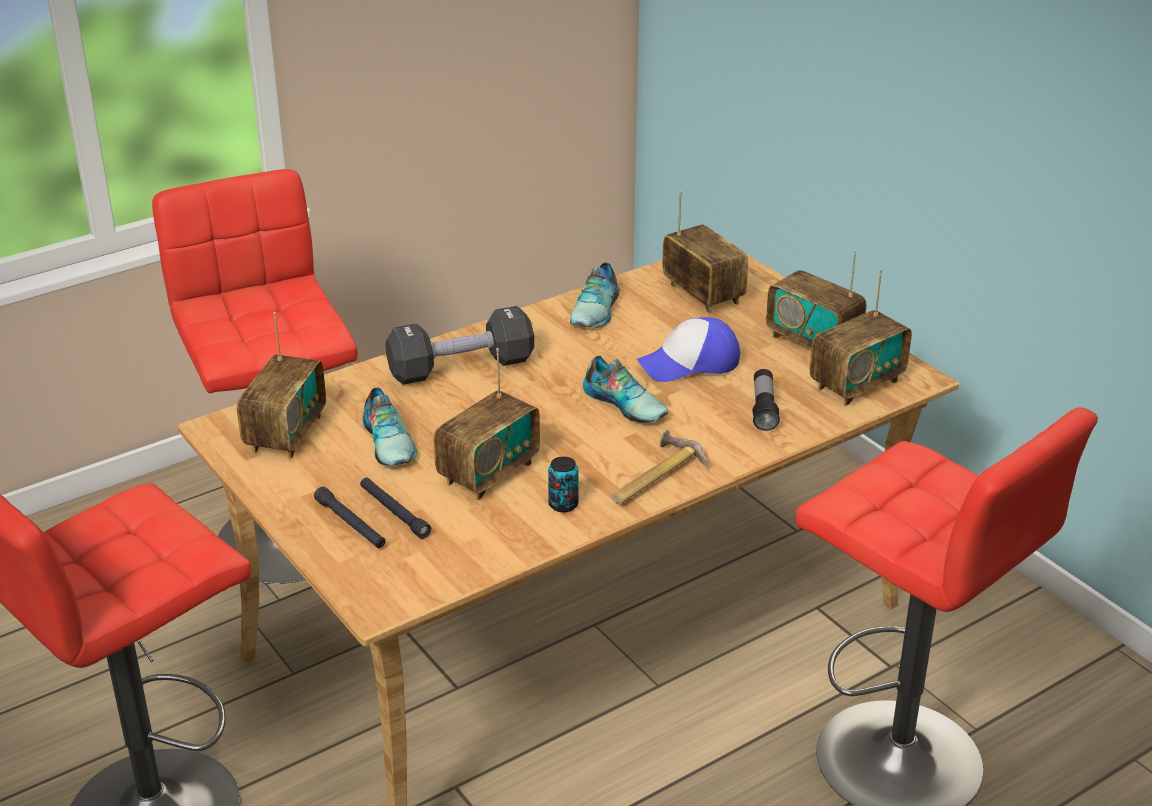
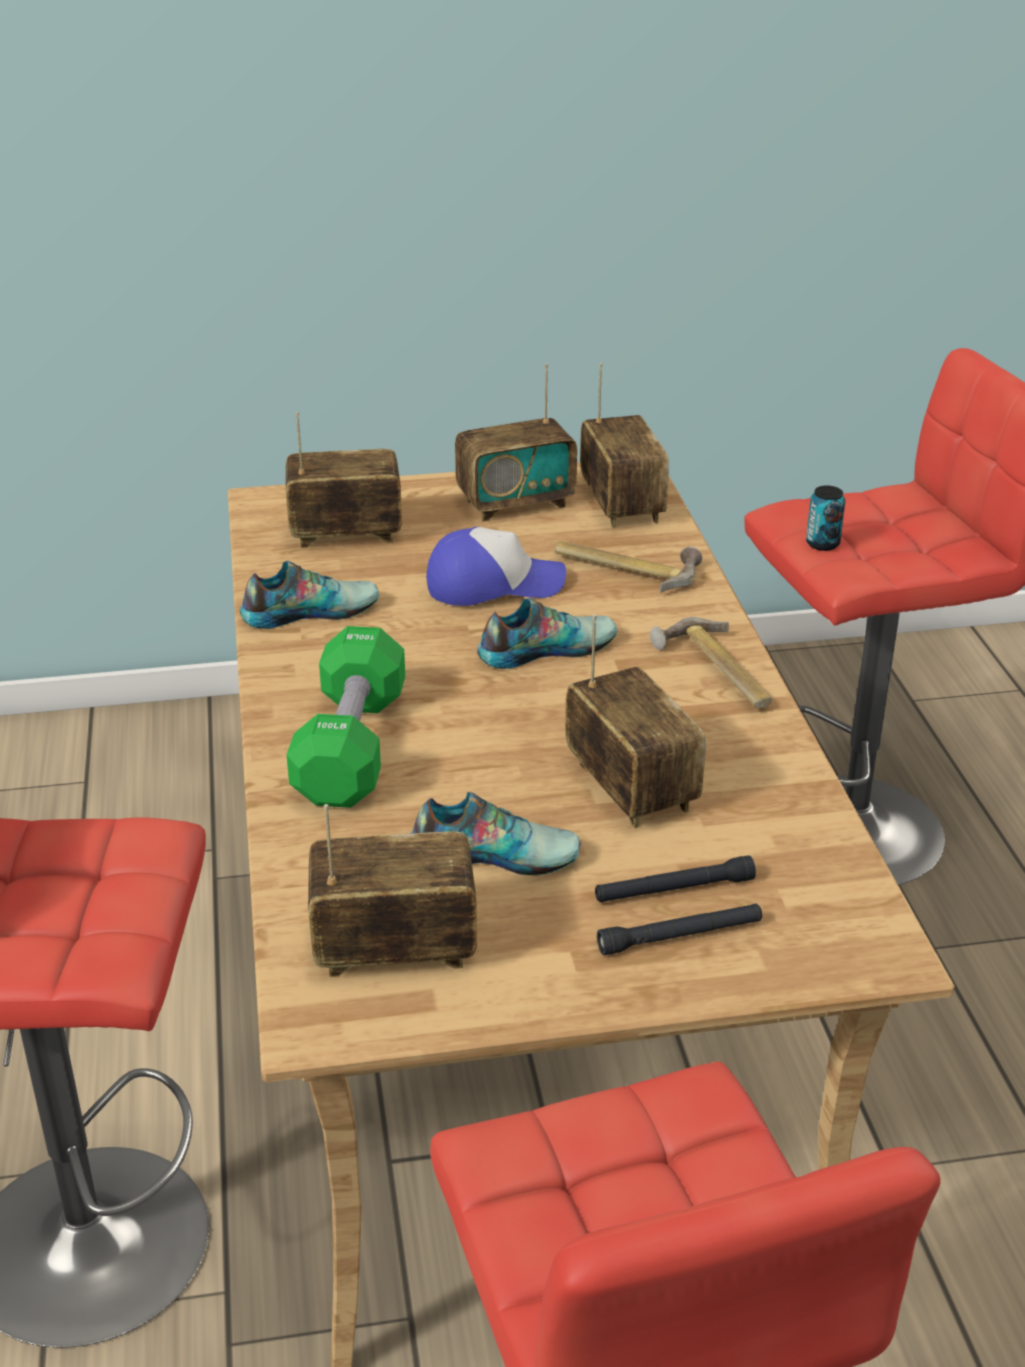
camera: 65 degrees left, 0 degrees up
(286, 434) = (394, 950): radio -> radio turned 45 degrees counterclockwise
(461, 367) = (351, 747): black dumbbell -> green dumbbell
(563, 505) = (737, 749): can -> can (822, 544)
(597, 310) = (309, 611): shoe -> shoe turned 60 degrees counterclockwise
(690, 363) = (493, 584): cap -> cap turned 105 degrees counterclockwise
(764, 408) = (626, 568): flashlight -> hammer

